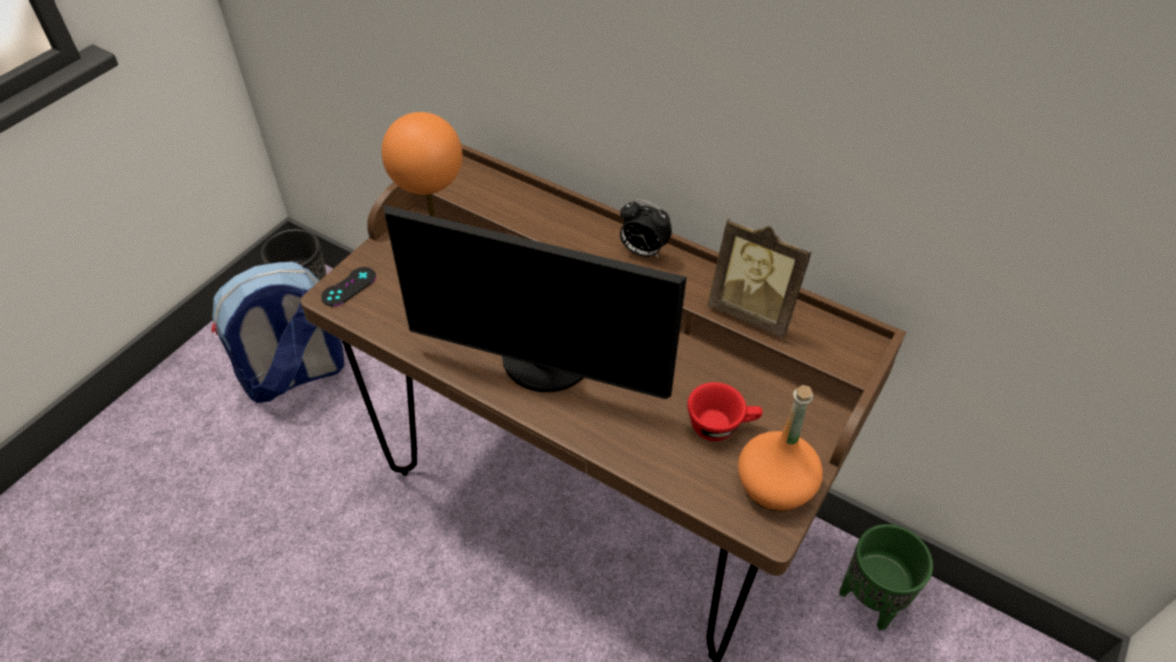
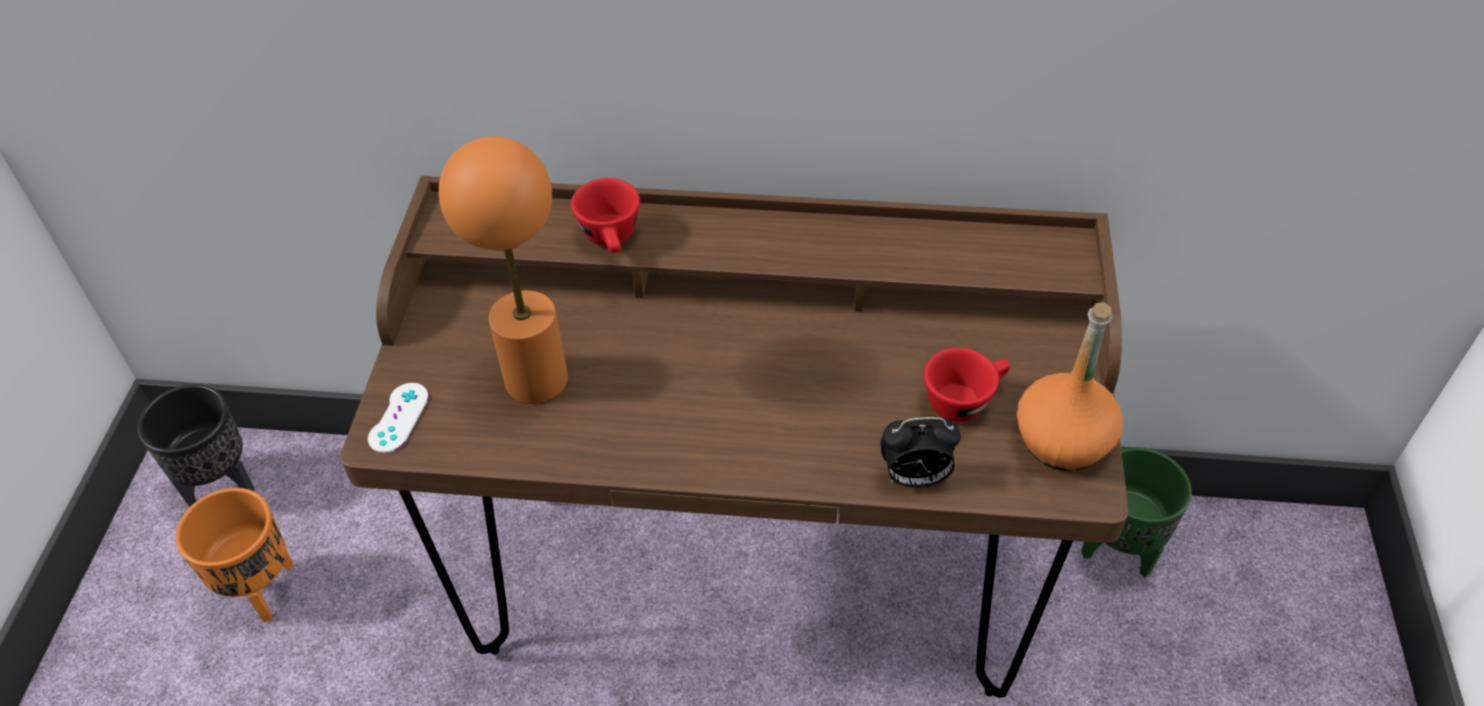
camera: 25 degrees left, 0 degrees up
(294, 375) = (261, 591): backpack -> orange planter
(349, 287) = (398, 418): black game controller -> white game controller
(539, 220) = (612, 239): none -> red cup
(544, 364) = (717, 413): monitor -> none
(642, 251) = (762, 231): alarm clock -> alarm clock (914, 478)
(752, 312) = (932, 254): picture frame -> none

